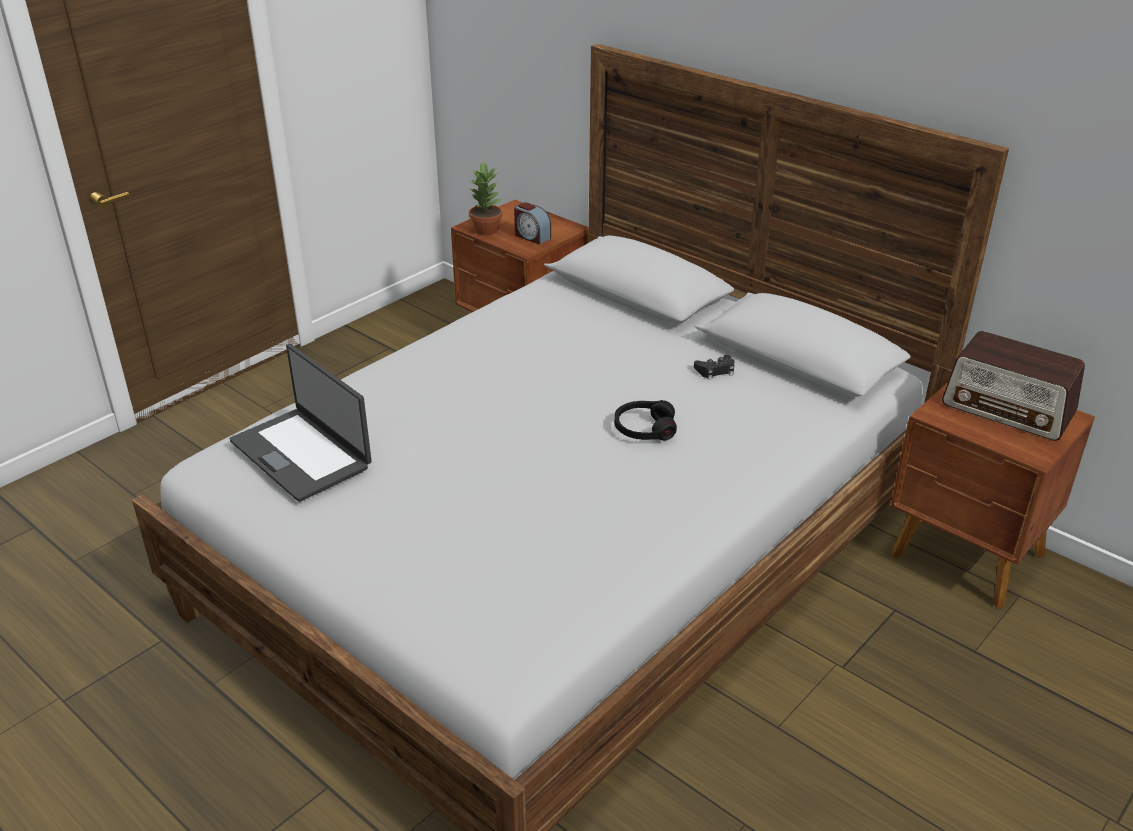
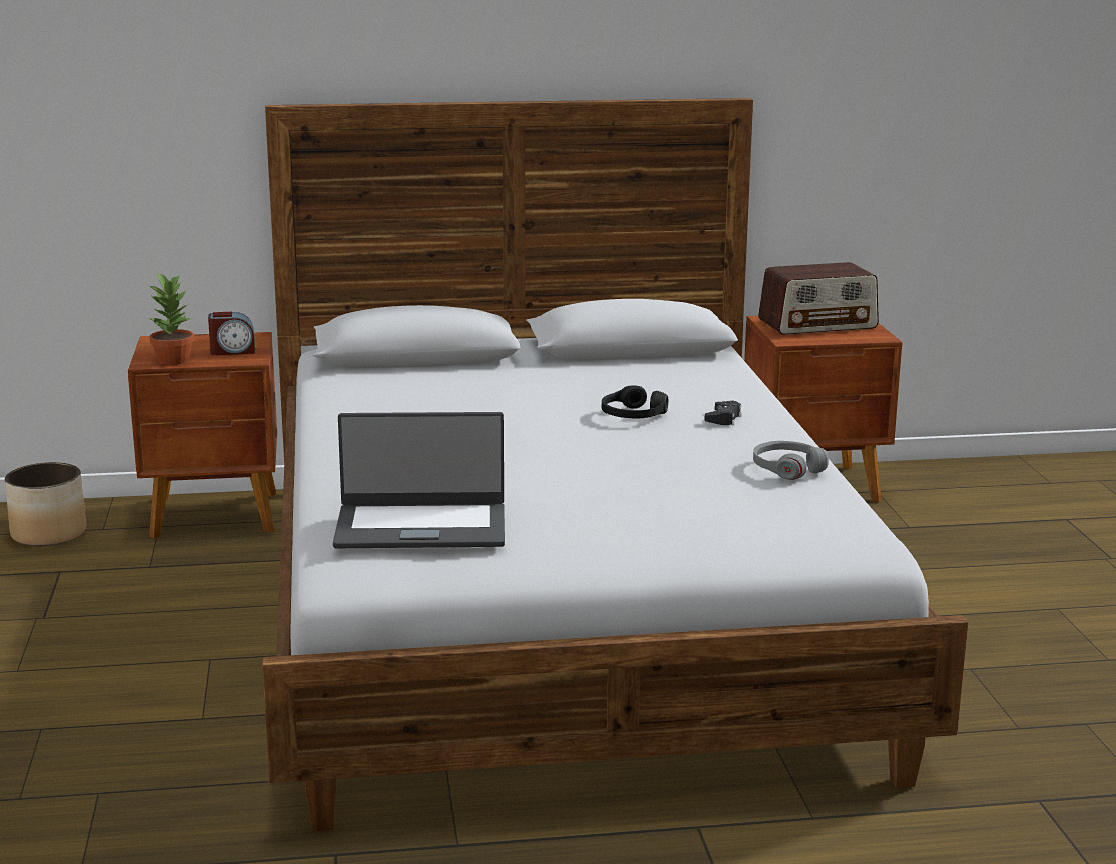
camera: 50 degrees left, 15 degrees down
(430, 316) = (49, 533): none -> planter
(627, 553) = (787, 469): none -> grey headphones
(715, 371) = (597, 373): black game controller -> black game controller (723, 419)

